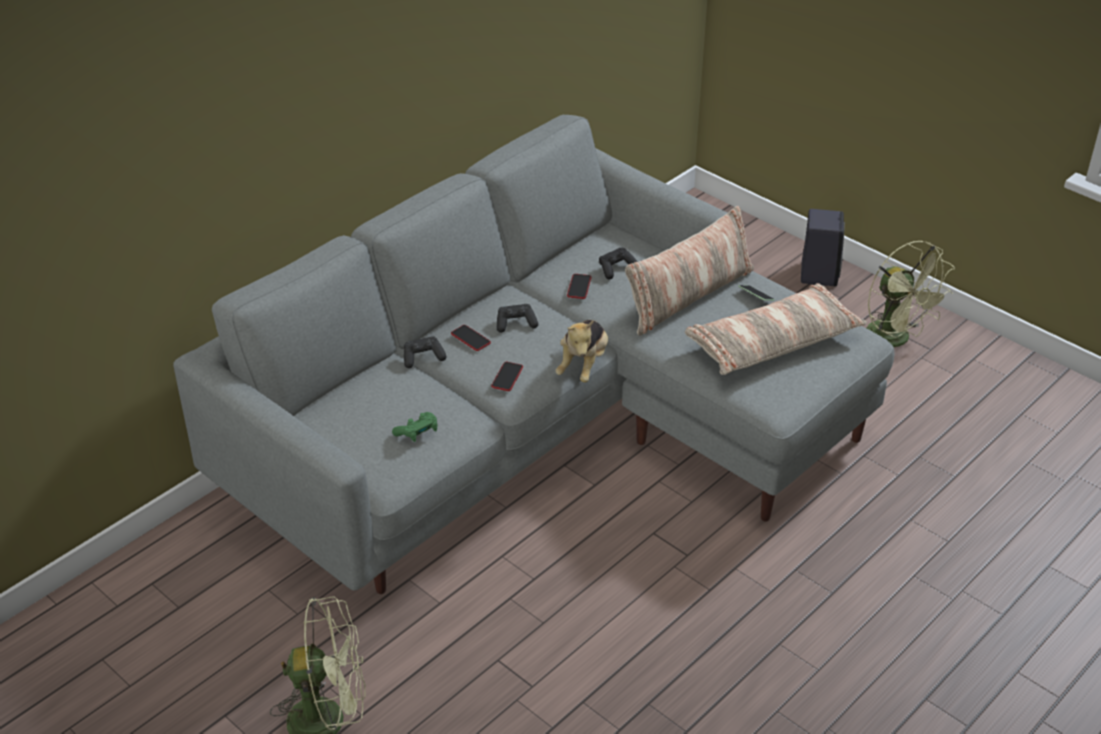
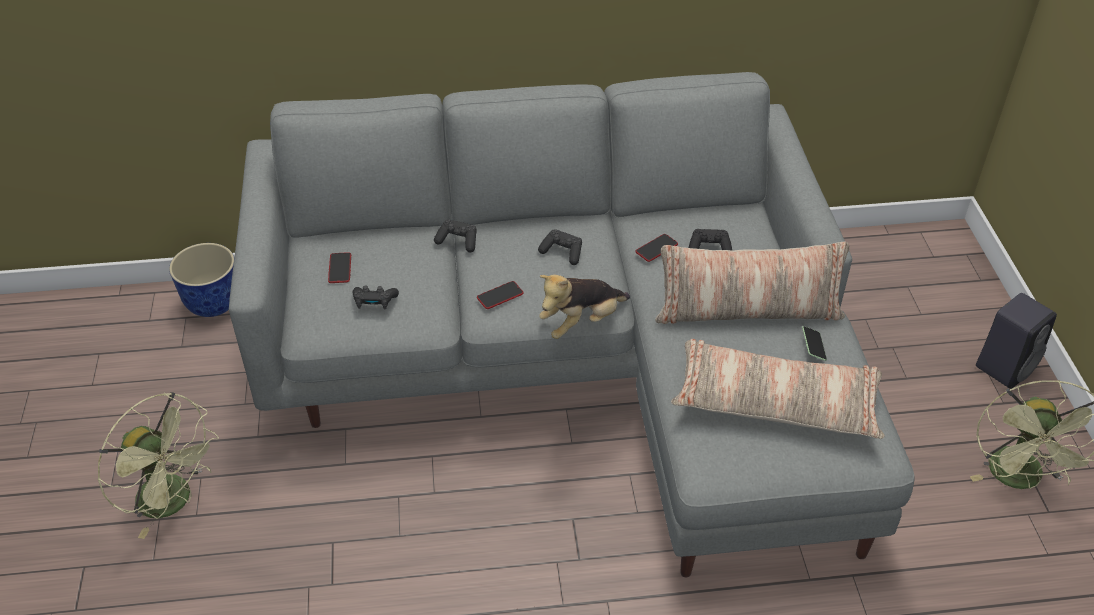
camera: 40 degrees right, 5 degrees up
(165, 558) = (214, 303): none -> planter
(417, 433) = (374, 302): green game controller -> black game controller
(470, 338) = (511, 245): phone -> phone (340, 268)

